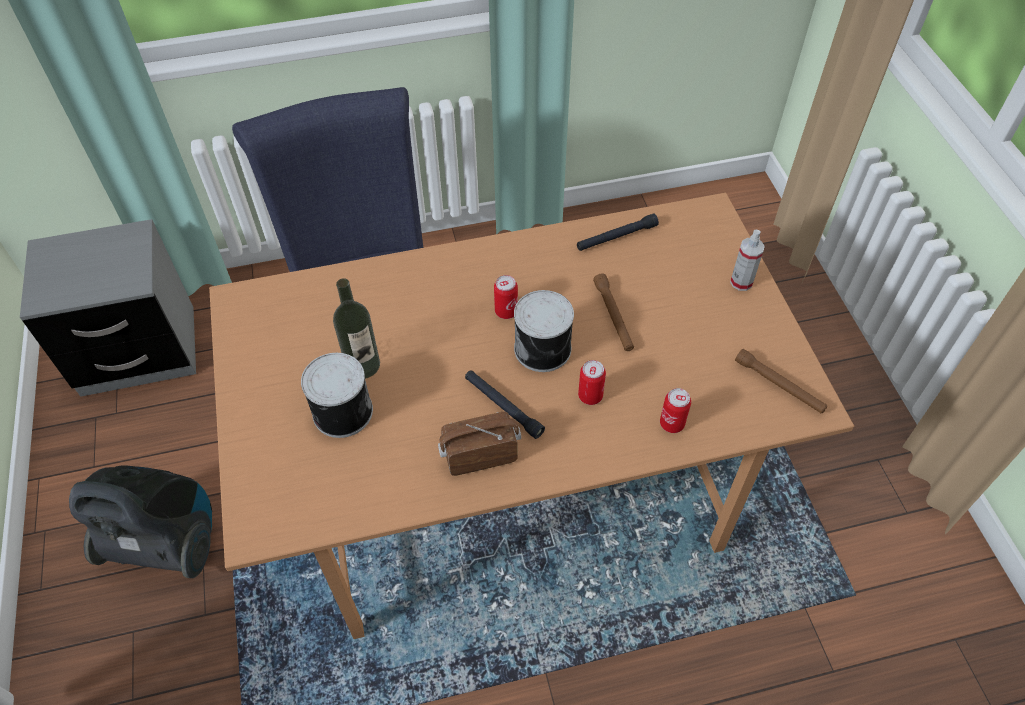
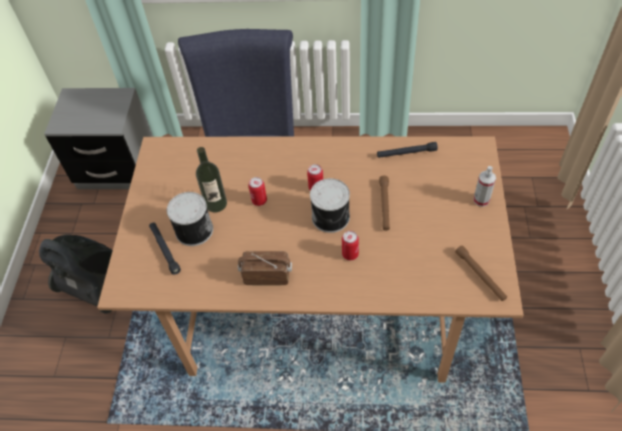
camera: 20 degrees right, 0 degrees up
(503, 406) = (292, 248): black flashlight -> black flashlight (165, 249)
(672, 423) = (397, 284): can -> can (259, 200)

